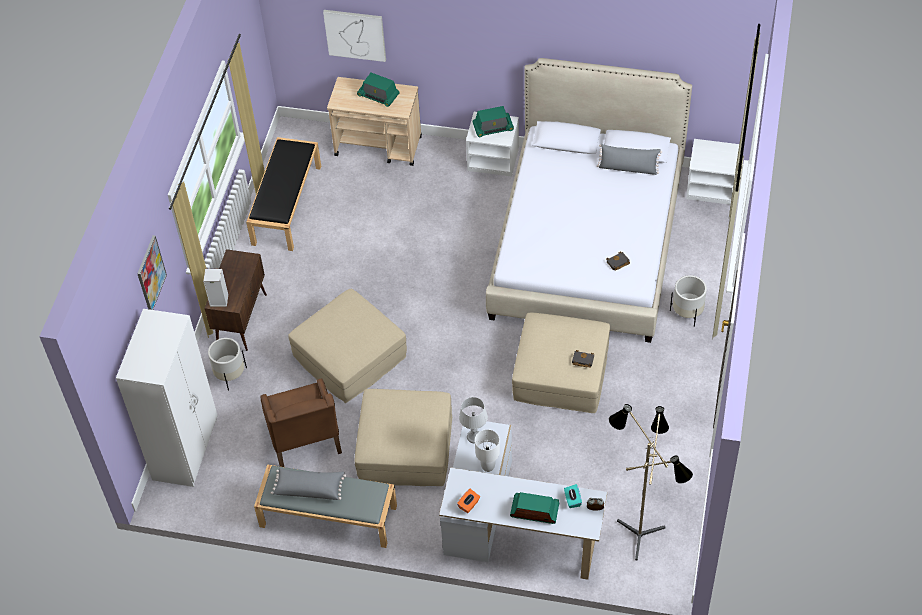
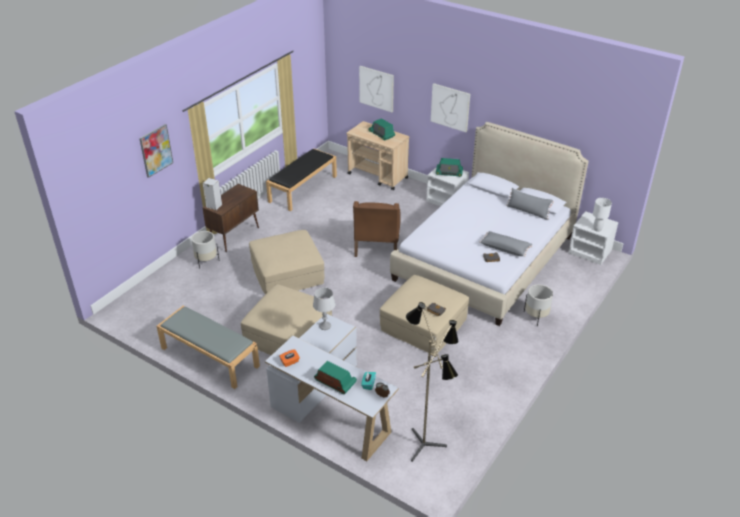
camera: 20 degrees right, 15 degrees down
(186, 449) = (150, 291): white wardrobe -> none
(304, 439) = (226, 308): brown armchair -> brown armchair (376, 246)
(309, 488) = (198, 326): grey pillow -> grey pillow (505, 248)
(478, 45) = (450, 107): none -> picture
(488, 466) = (323, 346): white table lamp -> white table lamp (597, 229)

